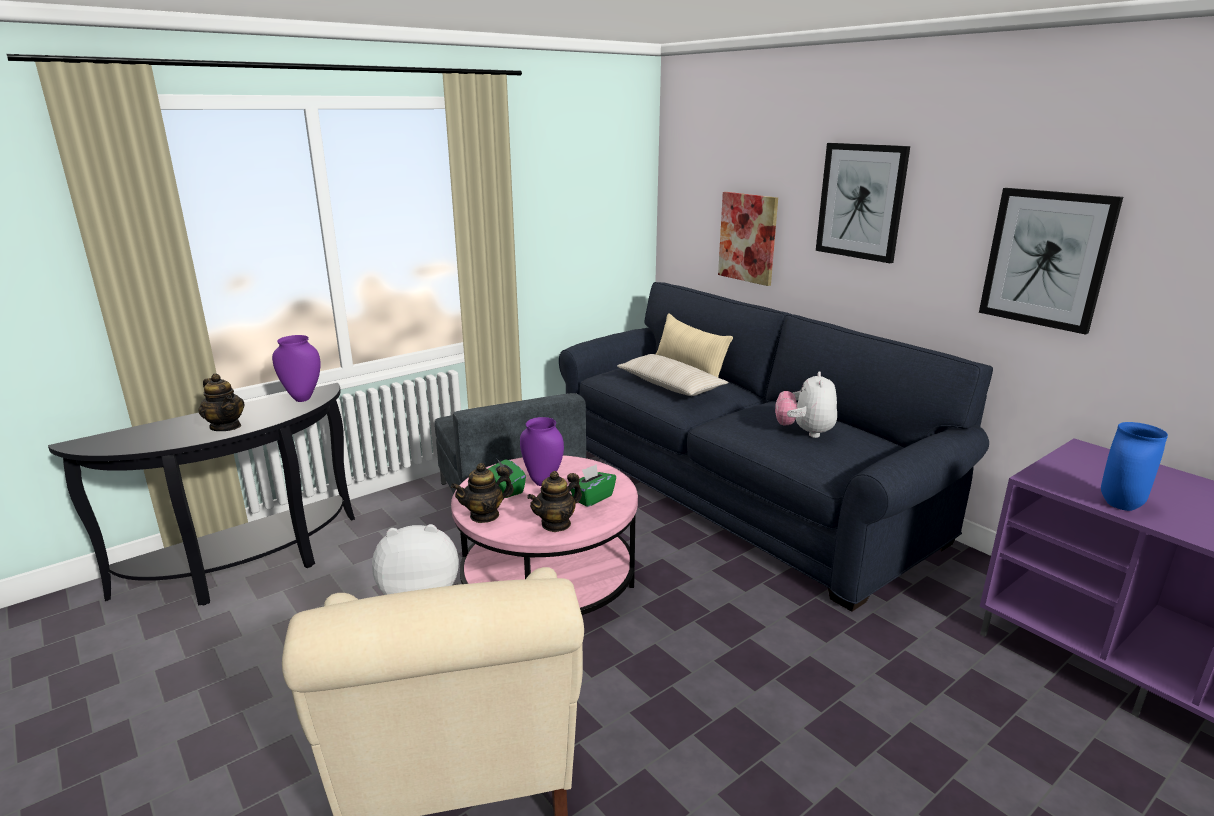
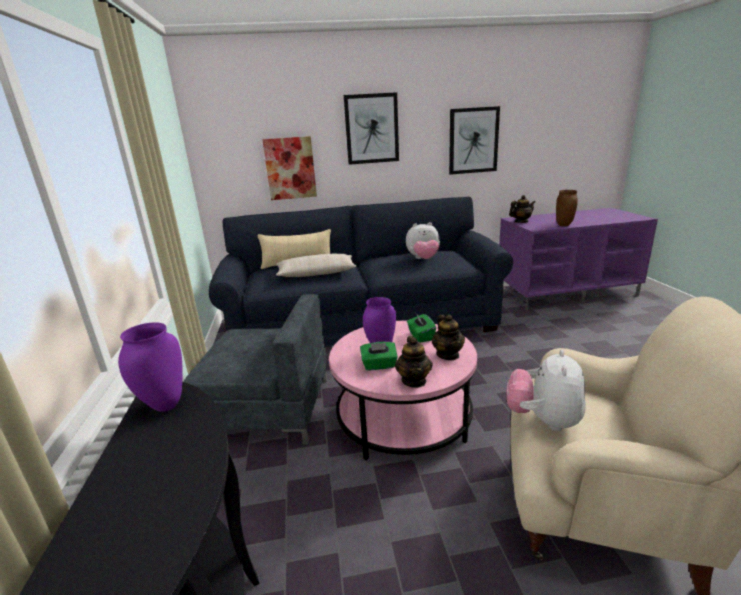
camera: 60 degrees left, 0 degrees up
(226, 426) = (178, 477): teapot -> teapot (521, 222)
(804, 432) = (423, 259): plush toy -> plush toy turned 45 degrees counterclockwise
(1121, 506) = (564, 225): blue vase -> brown vase

